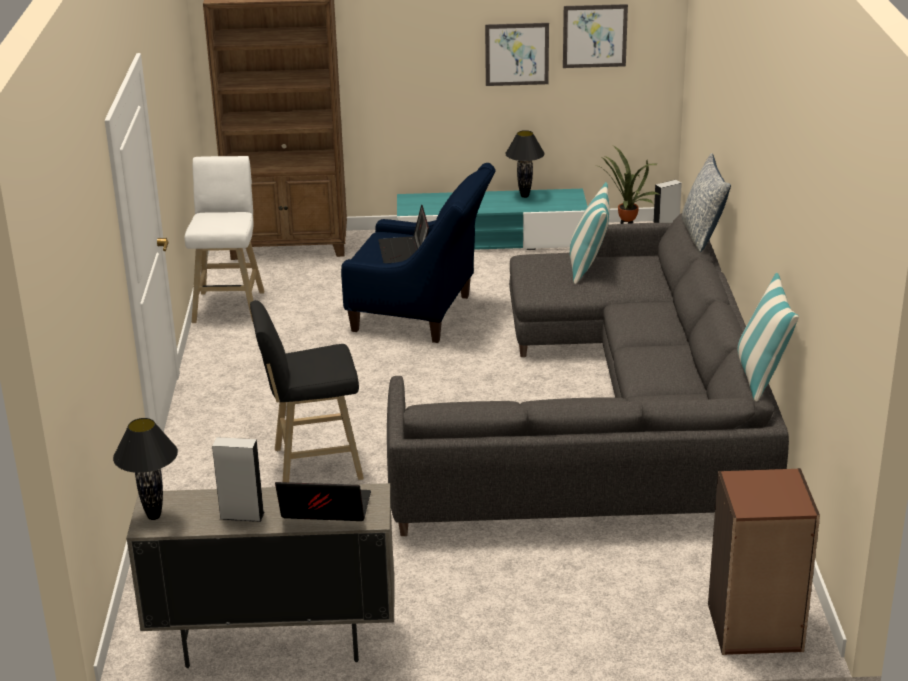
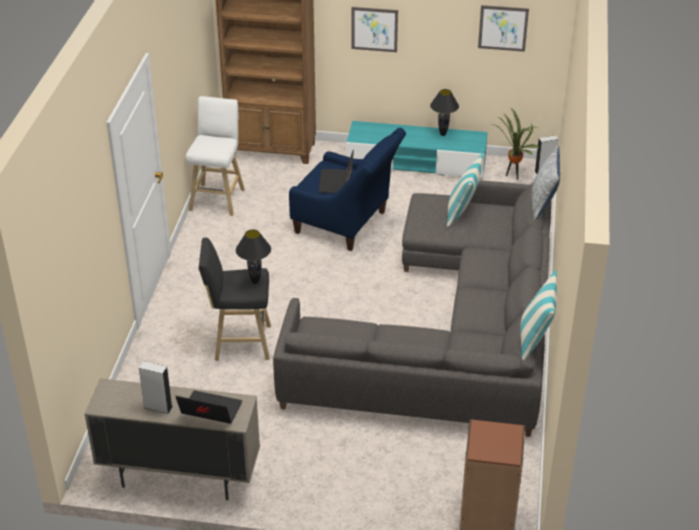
camera: 10 degrees right, 10 degrees up
(153, 517) = (104, 400): black table lamp -> black table lamp (255, 282)
(517, 54) = (444, 34): picture -> picture (374, 29)

